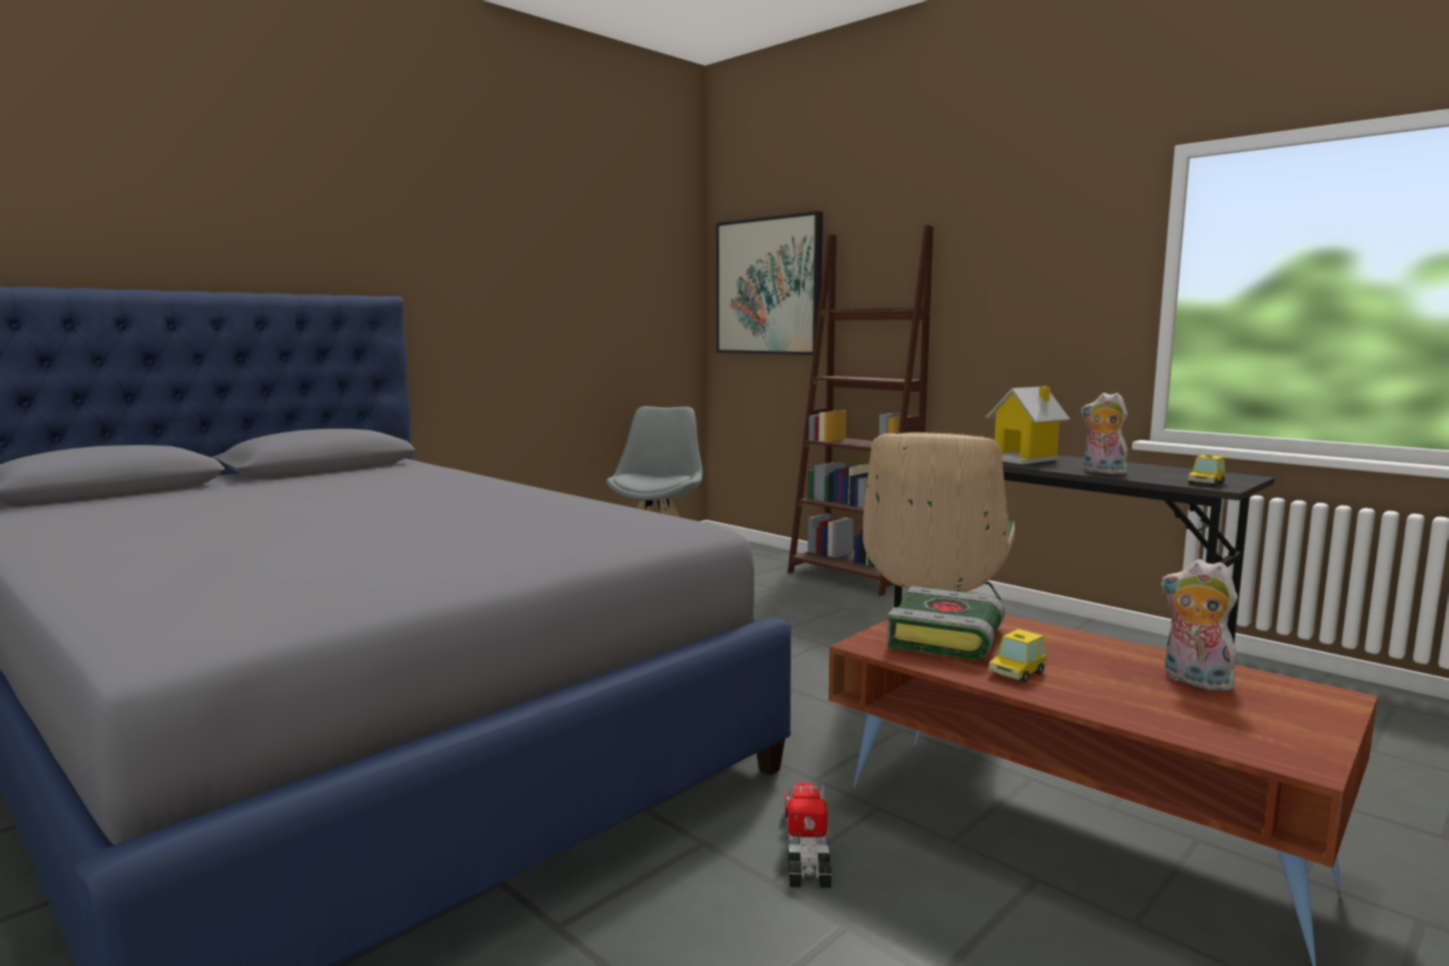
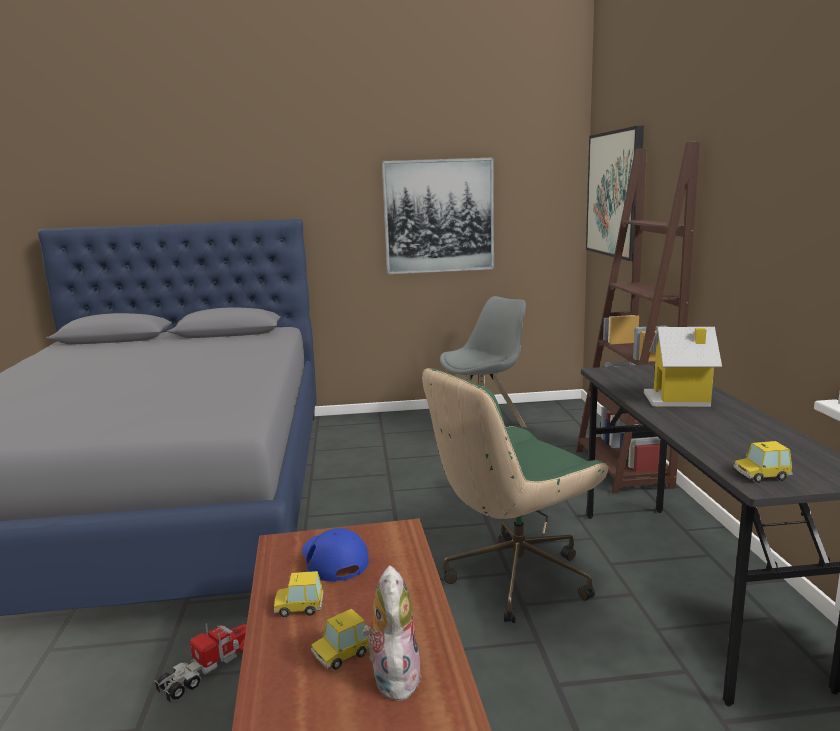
camera: 40 degrees right, 5 degrees up
(563, 305) = (439, 216): none -> picture
(947, 639) = (333, 558): book -> blue cap
(1102, 472) = (697, 433): plush toy -> none
(1129, 684) = (341, 654): none -> toy car

